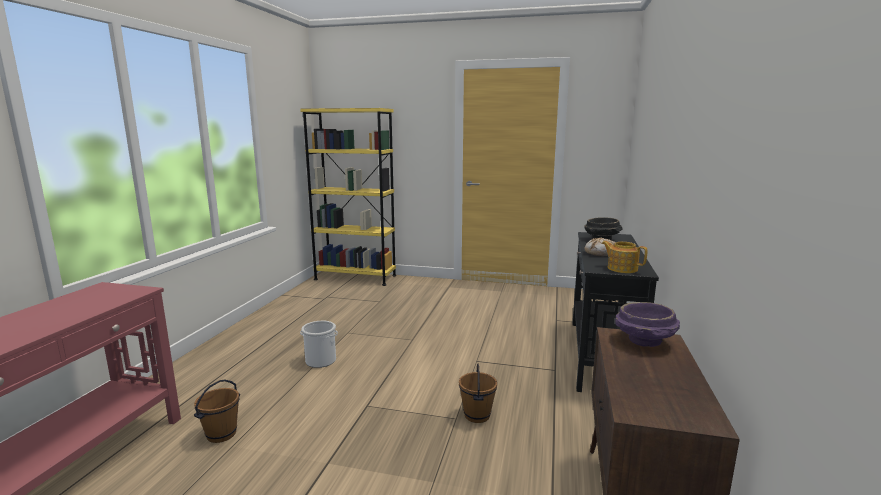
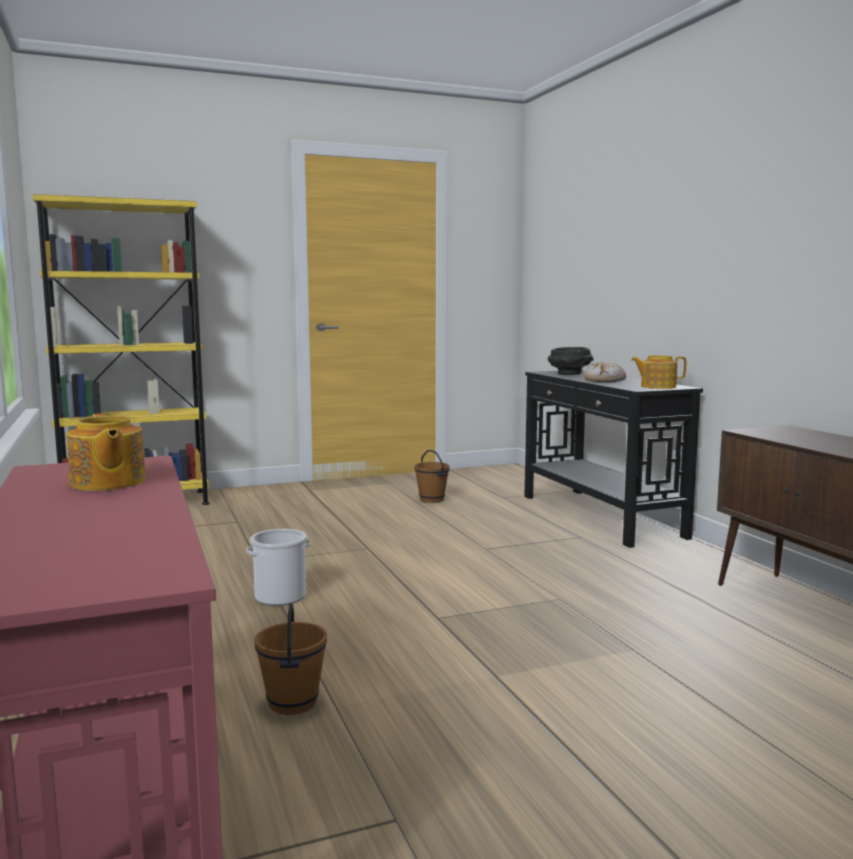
camera: 35 degrees left, 5 degrees down
(83, 305) = (107, 483): none -> teapot
(476, 415) = (574, 590): brown bucket -> brown bucket (431, 500)
(644, 341) = (780, 431): purple bowl -> none

